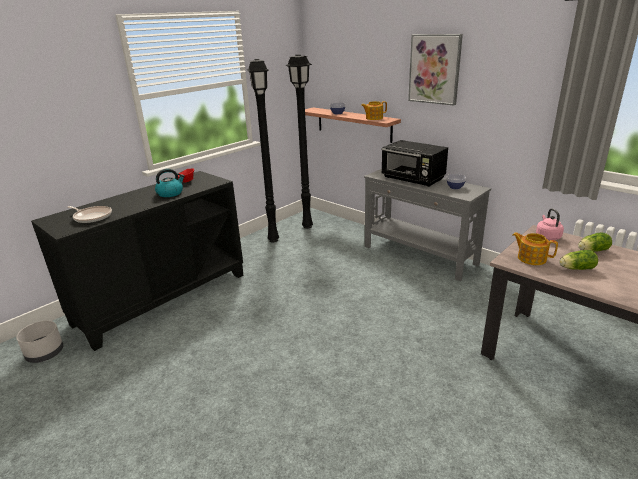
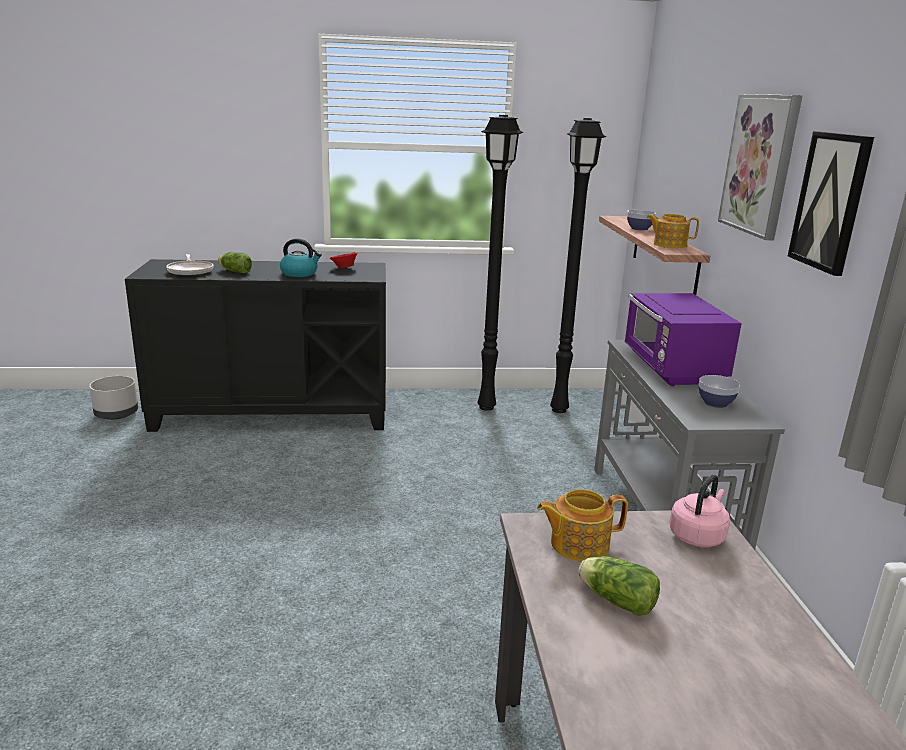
camera: 40 degrees right, 5 degrees down
(413, 179) = (672, 368): black microwave -> purple microwave
(496, 82) = (830, 202): none -> picture
(531, 258) = (578, 544): teapot -> teapot turned 90 degrees counterclockwise
(591, 251) = (727, 598): lettuce -> lettuce (234, 271)

